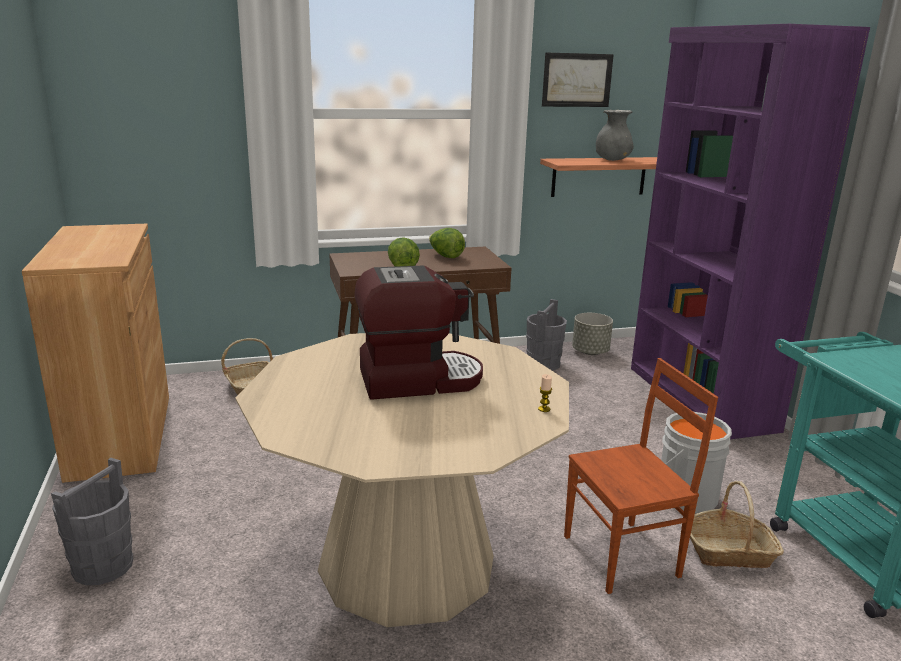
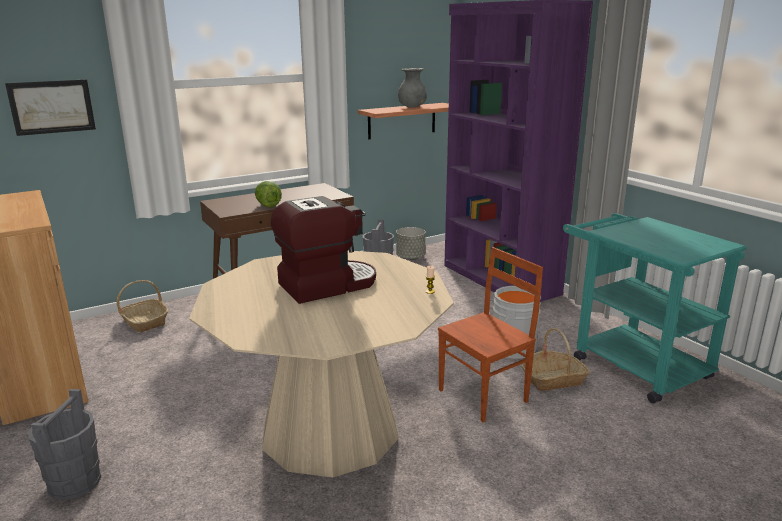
camera: 15 degrees left, 0 degrees up
(445, 256) = (297, 193): lettuce -> none
(577, 80) = (379, 46): picture -> picture (52, 107)

